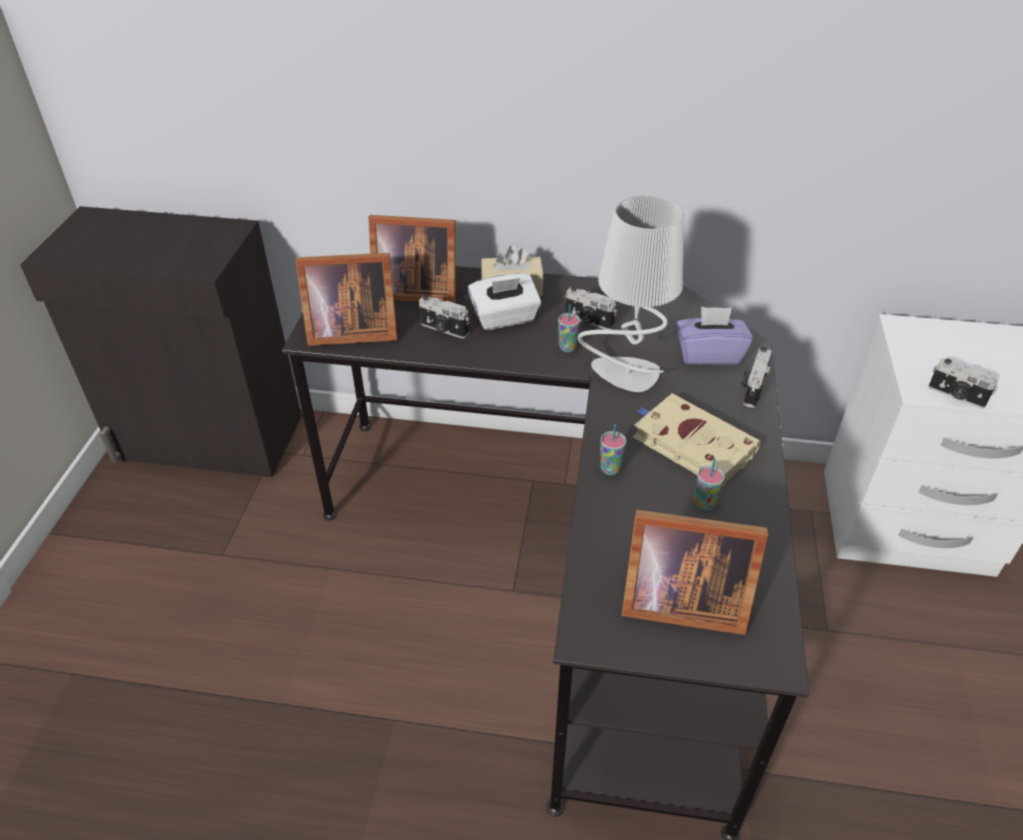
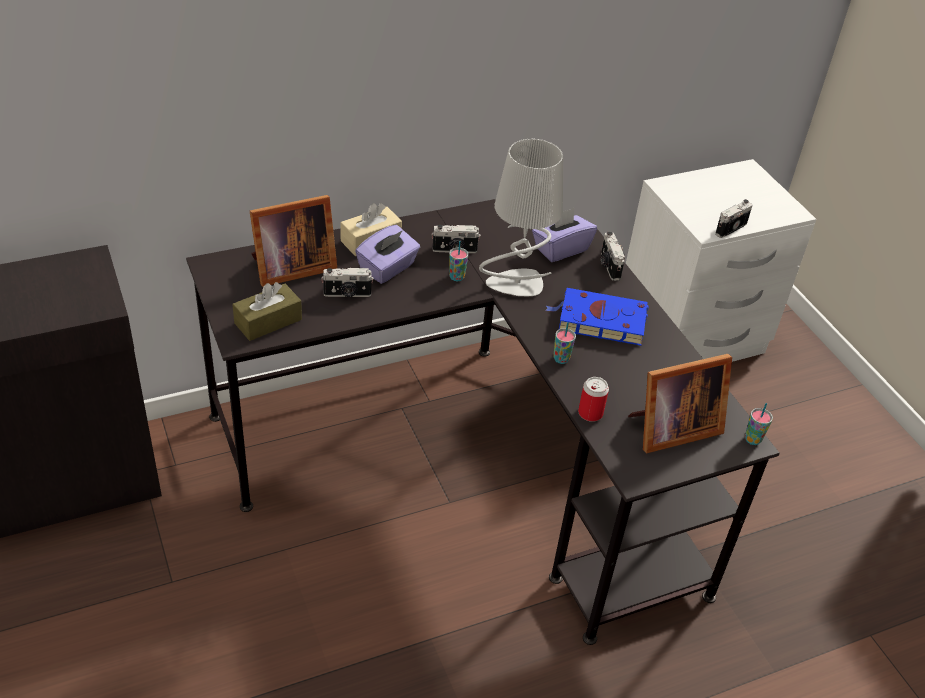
camera: 35 degrees left, 0 degrees up
(349, 331) = (268, 321): picture frame -> brown tissue box
(504, 318) = (388, 268): white tissue box -> purple tissue box
(593, 541) = (590, 413): none -> can
(690, 443) = (599, 321): beige book -> blue book
(704, 504) = (639, 360): cup -> cup (752, 439)
(956, 396) = (729, 228): camera -> camera turned 135 degrees clockwise

